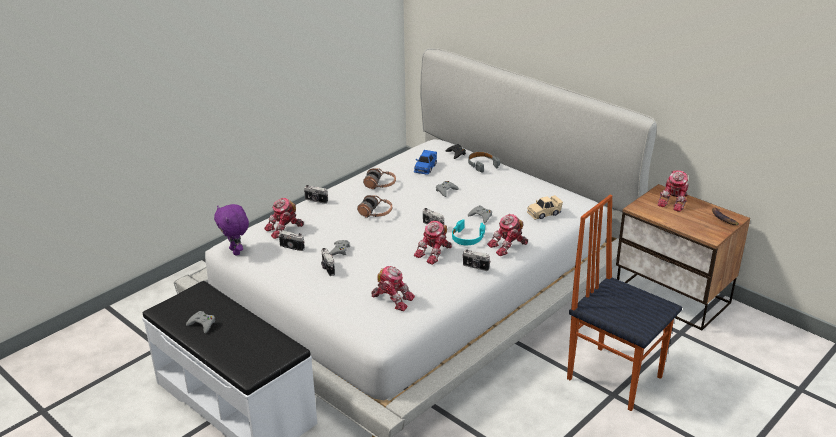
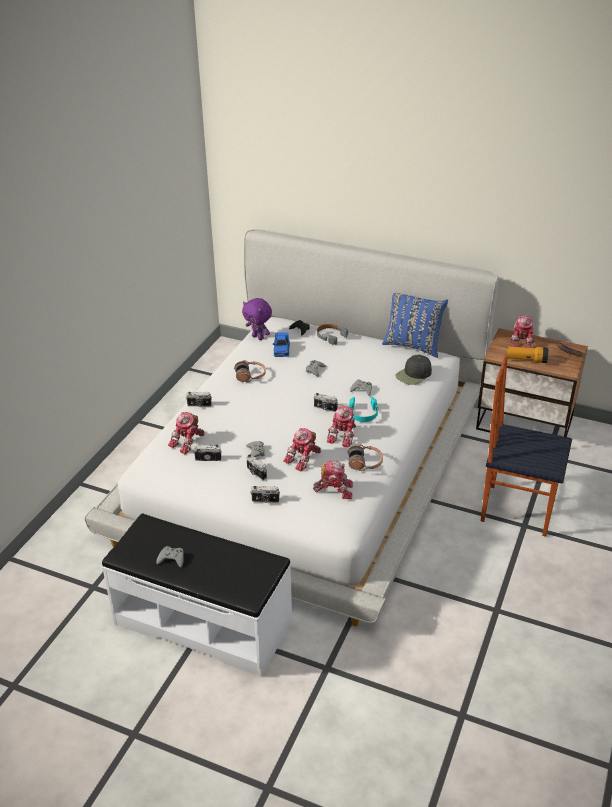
camera: 20 degrees left, 5 degrees up
(236, 251) = (154, 475): purple plush toy -> purple plush toy (258, 337)
(375, 213) = (265, 406): headphones -> headphones (365, 463)
(475, 267) = (387, 441): camera -> camera (265, 501)
(508, 246) = (403, 414): toy robot -> toy robot (304, 458)
(544, 213) = (414, 375): beige toy car -> black cap
(562, 187) = (413, 345): none -> blue pillow
(669, 218) = (526, 360): none -> flashlight

